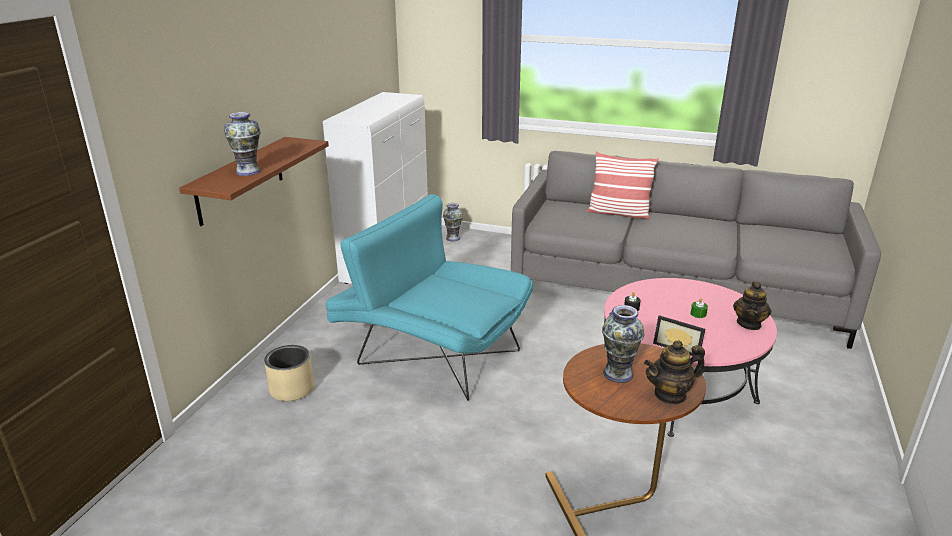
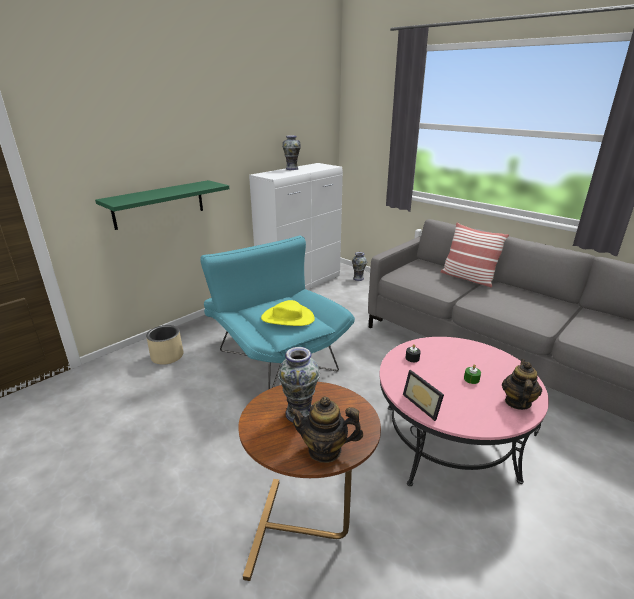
camera: 25 degrees right, 0 degrees up
(240, 180) = (159, 204): brown shelf -> green shelf
(248, 172) = (148, 196): vase -> vase (292, 169)
(464, 298) = (287, 318): none -> yellow hat
(749, 324) = (517, 402): teapot -> teapot turned 150 degrees clockwise

